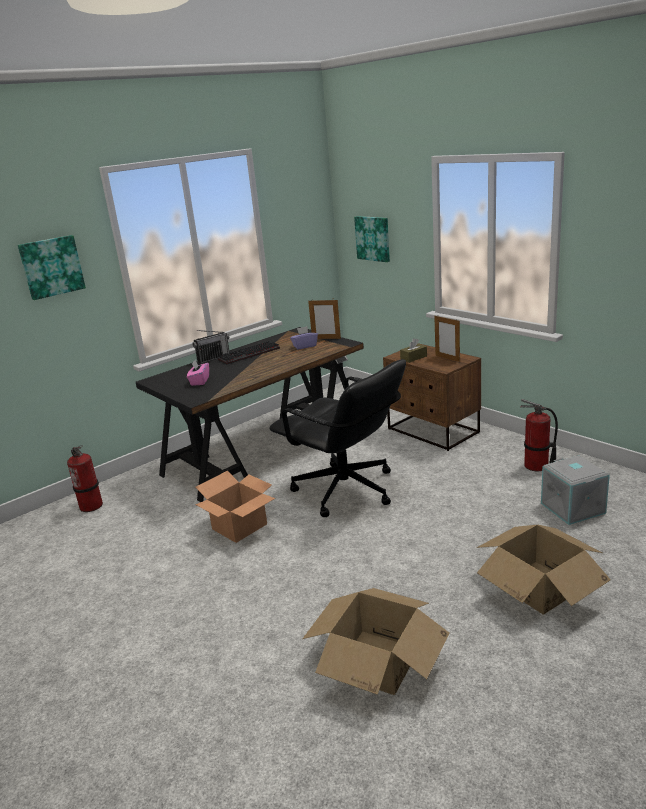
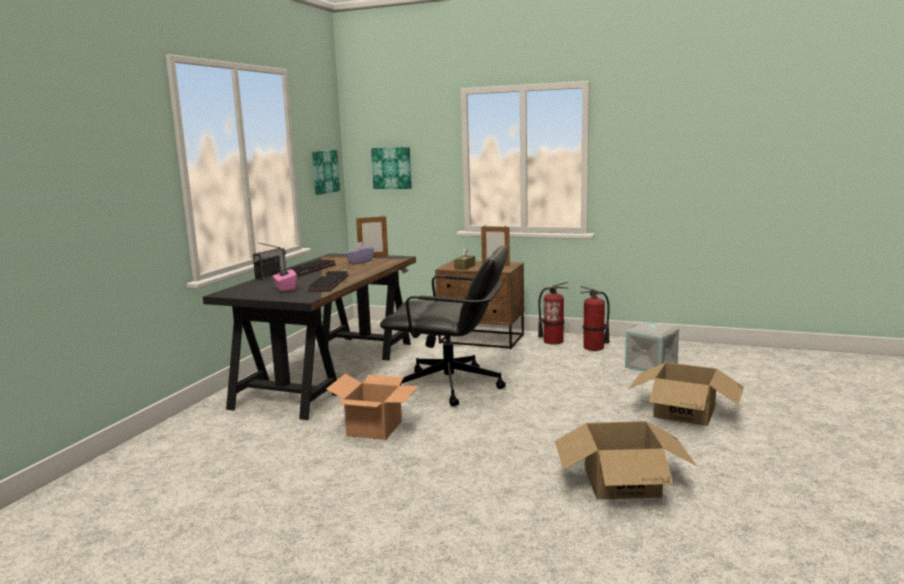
camera: 30 degrees left, 10 degrees down
(51, 267) = (119, 154): picture -> picture (324, 171)
(91, 505) = (166, 446): fire extinguisher -> fire extinguisher (553, 341)
(239, 378) = (328, 283): none -> keyboard

